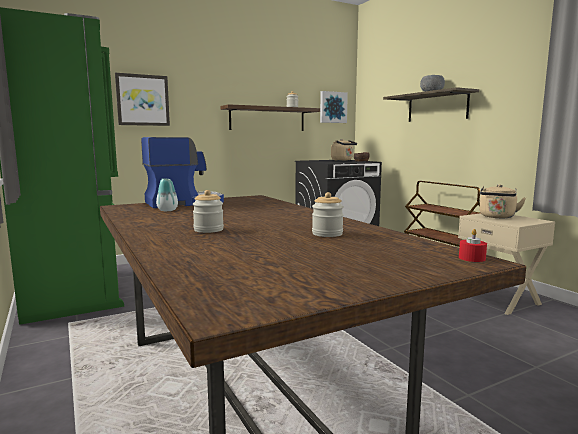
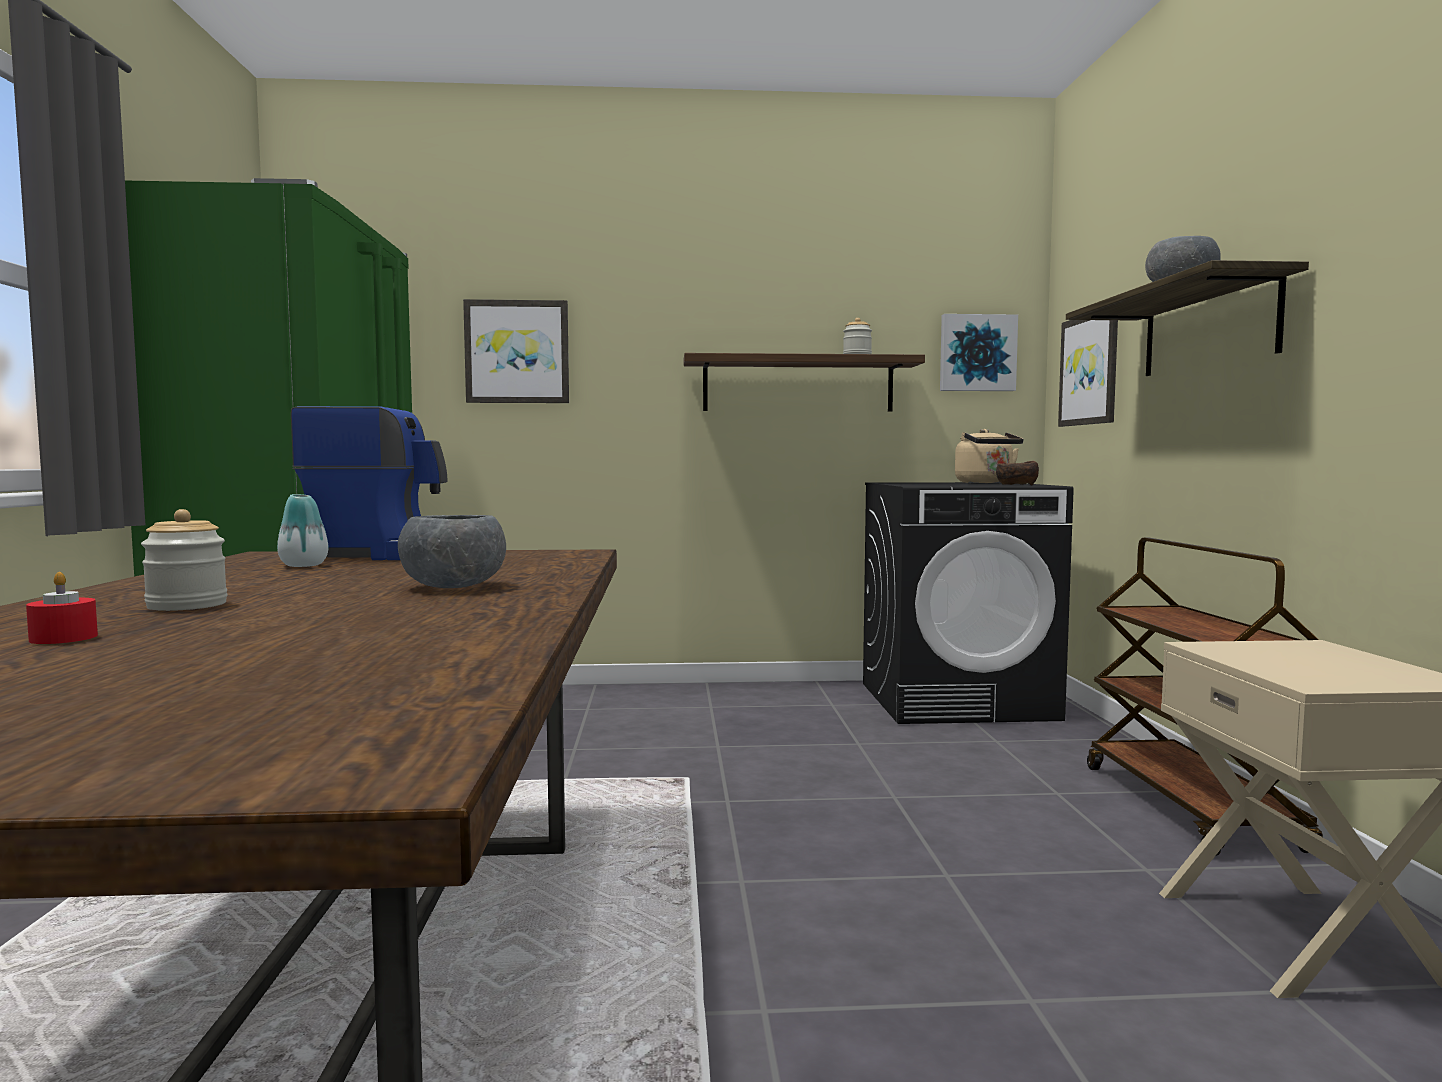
camera: 25 degrees right, 5 degrees down
(274, 214) = (454, 586): none -> grey bowl
(327, 234) = (357, 637): jar -> none
(380, 116) = (1090, 369): none -> picture
(472, 258) = (394, 753): red candle -> red candle (63, 638)
(497, 217) = (1289, 656): beige kettle -> none

